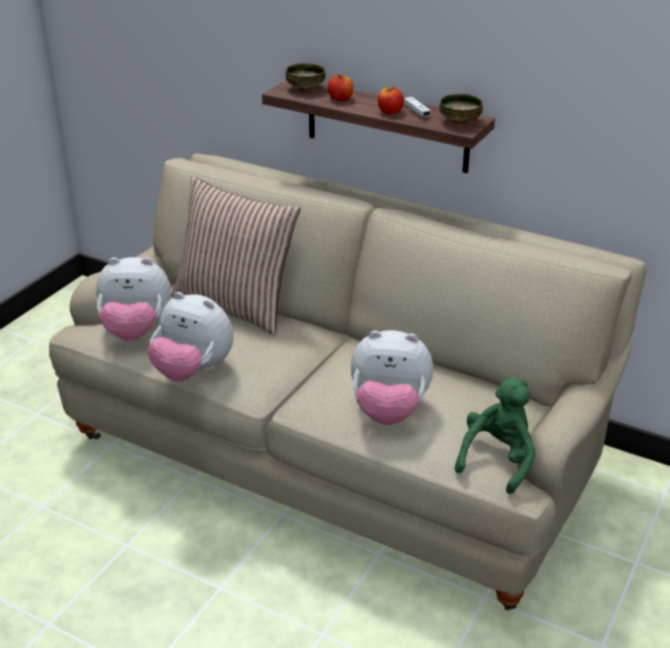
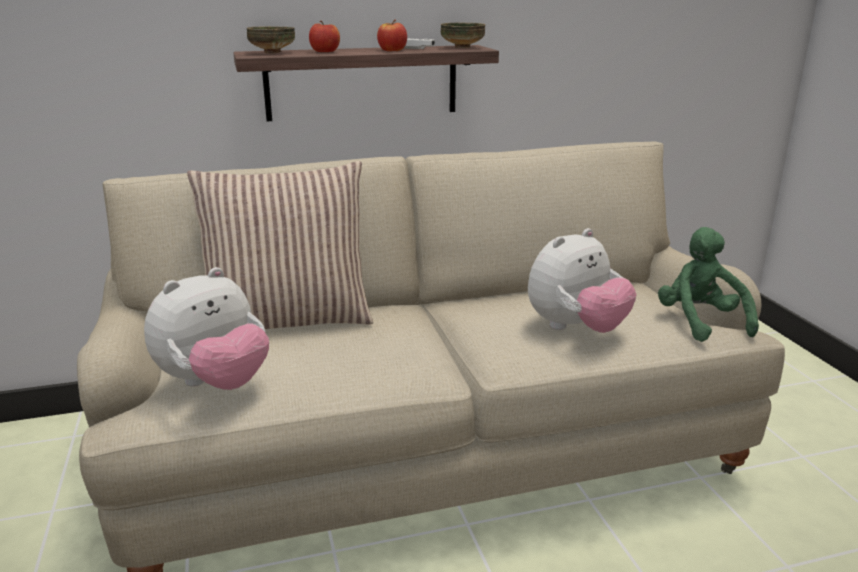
camera: 45 degrees left, 10 degrees down
(193, 371) = (347, 387): plush toy -> none

